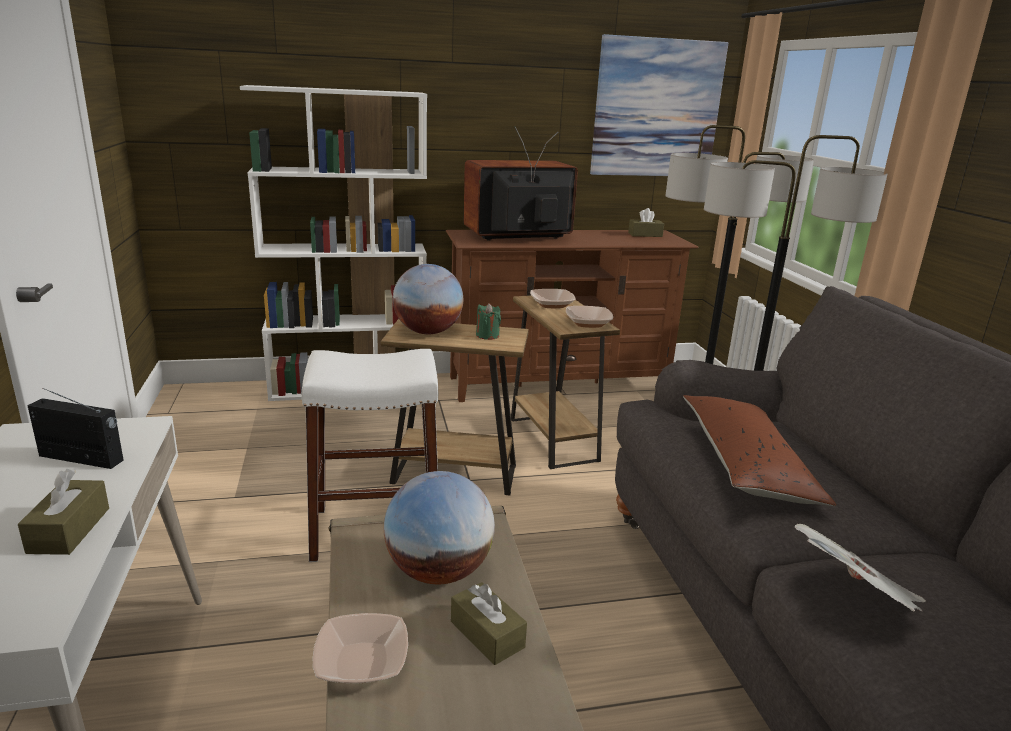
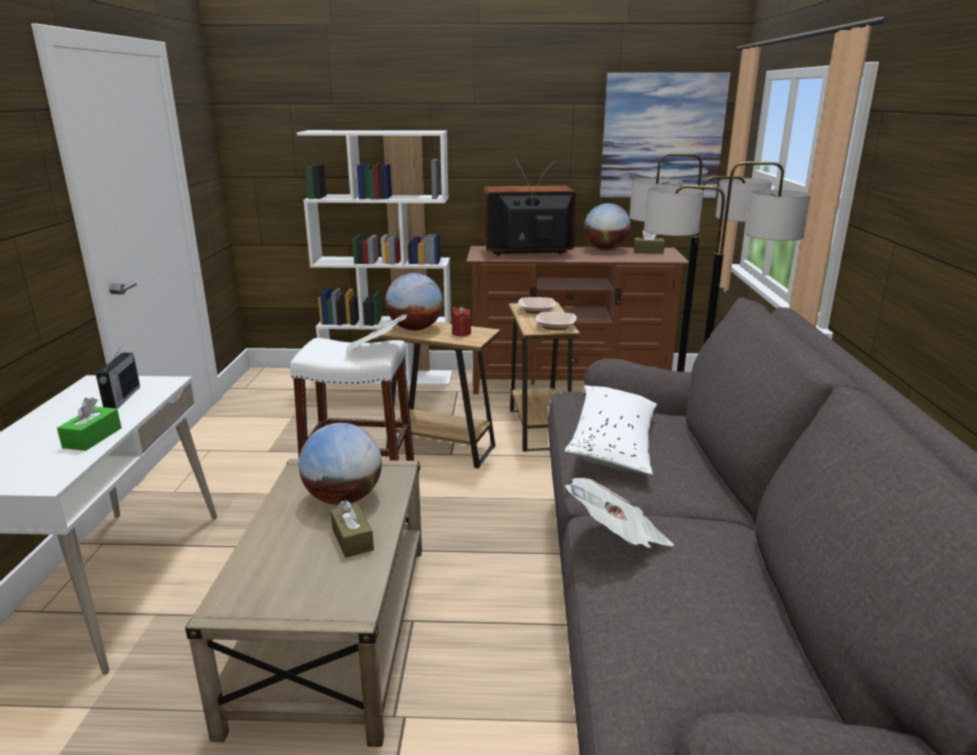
camera: 15 degrees right, 0 degrees up
(69, 530) = (92, 438): brown tissue box -> green tissue box
(82, 458) = (121, 398): radio -> radio turned 60 degrees clockwise
(362, 662) = (259, 545): bowl -> none
(404, 364) = (374, 351): none -> newspaper
(487, 335) = (461, 333): green candle -> red candle
(599, 233) = (605, 250): none -> globe
(746, 465) = (613, 443): brown pillow -> white pillow

